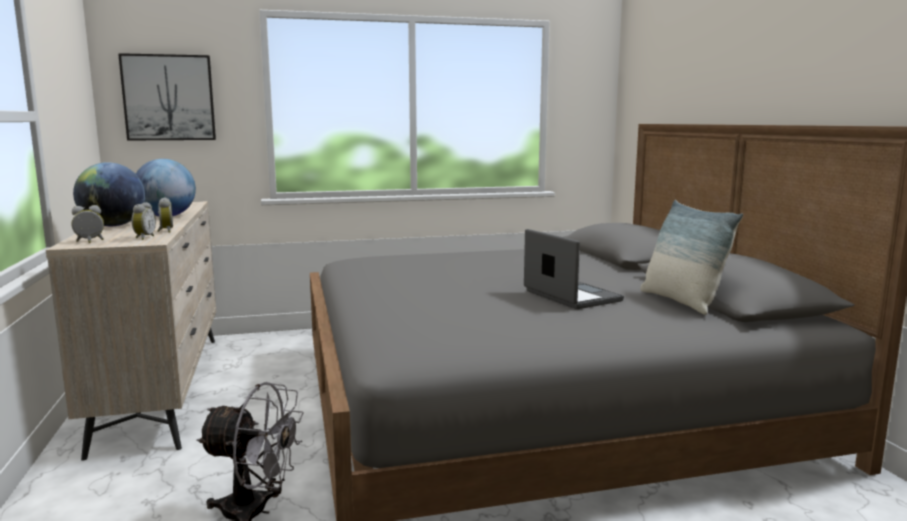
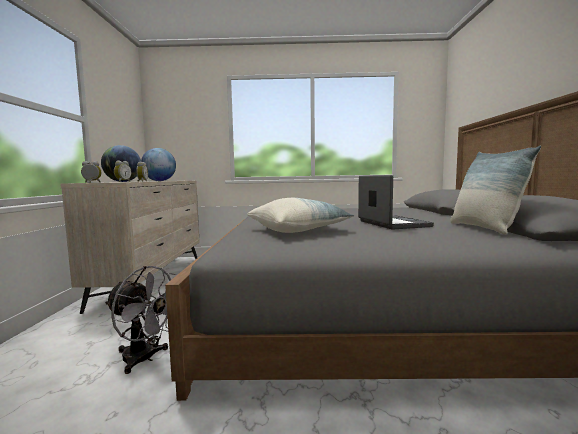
camera: 15 degrees right, 5 degrees down
(169, 98) = (179, 125): picture -> none
(457, 315) = (298, 230): none -> pillow

